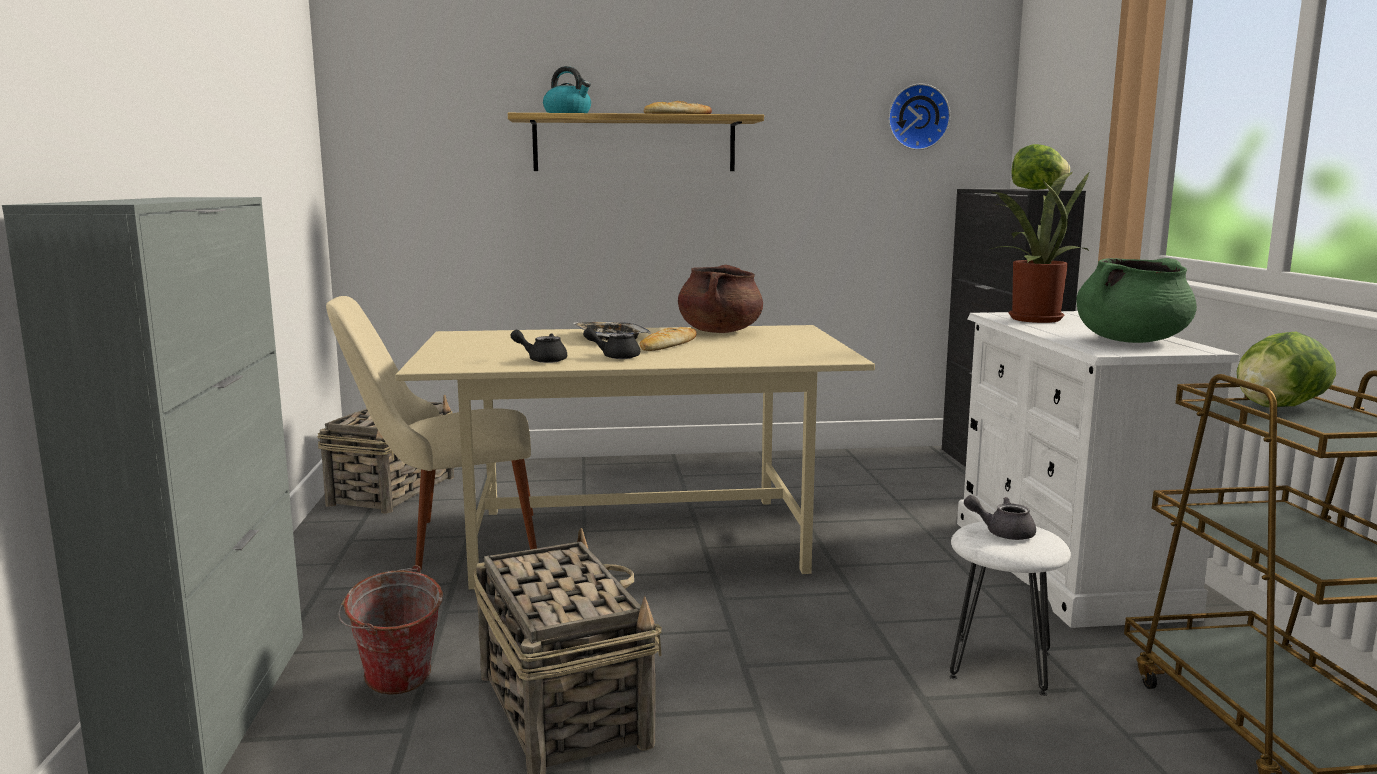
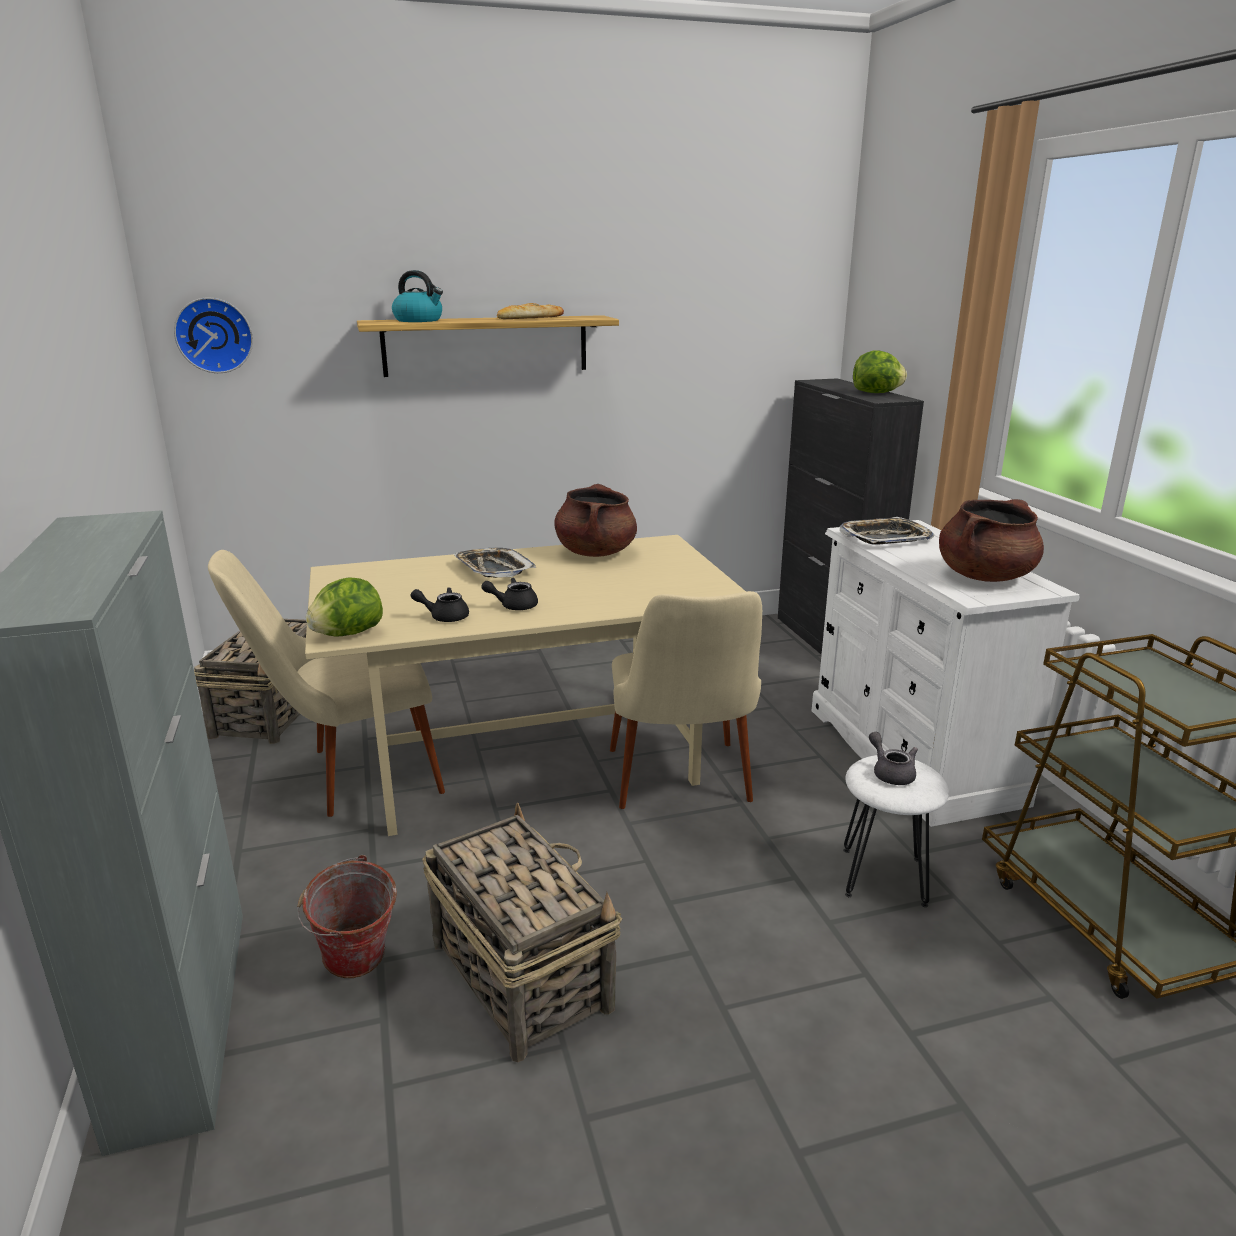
camera: 10 degrees left, 10 degrees up
(668, 345) = (556, 581): bread -> none
(790, 576) = (682, 790): none -> beige chair
(917, 117) = (758, 310): wall clock -> wall clock (214, 335)
(1002, 533) = (890, 773): grey teapot -> grey teapot turned 60 degrees clockwise
(1031, 318) = (885, 538): potted plant -> tray
(1131, 341) = (985, 576): green cooking pot -> brown cooking pot
(1277, 407) = (1126, 667): lettuce -> lettuce (347, 634)

